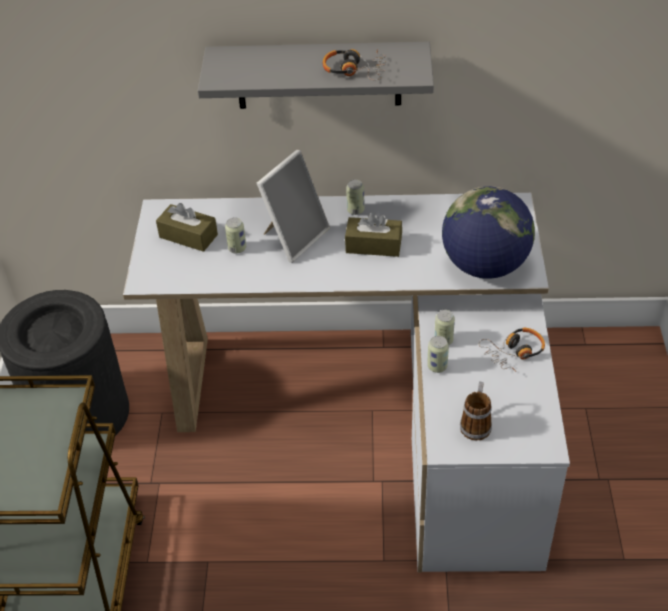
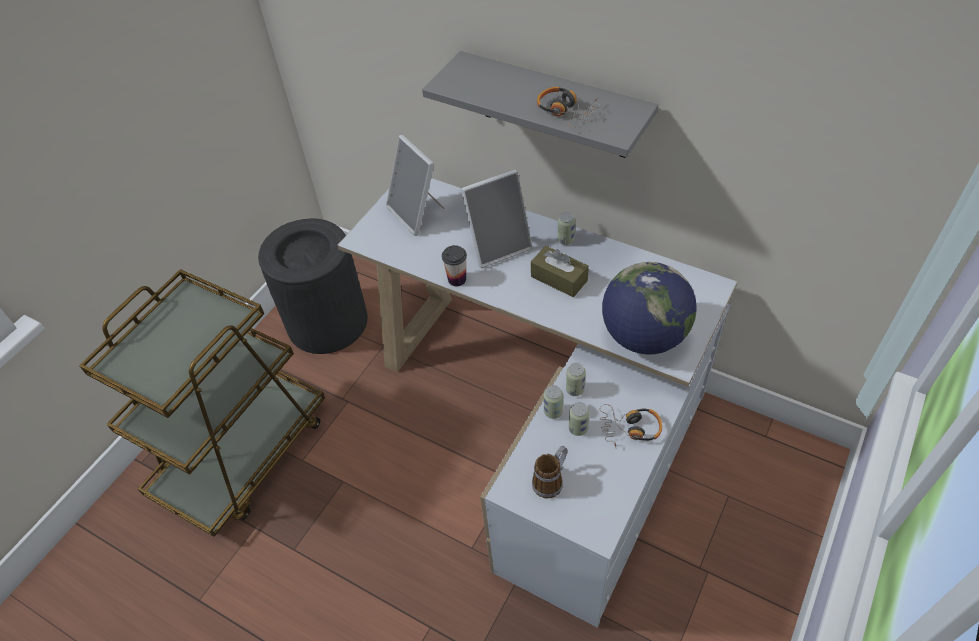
camera: 30 degrees right, 5 degrees up
(188, 236) = (417, 213): brown tissue box -> picture frame
(237, 248) = (447, 238): can -> can (578, 428)
(275, 281) = (457, 279): none -> cup

